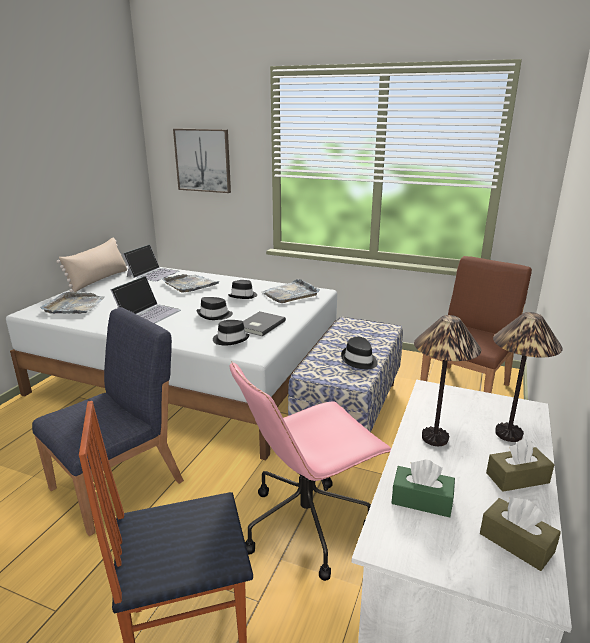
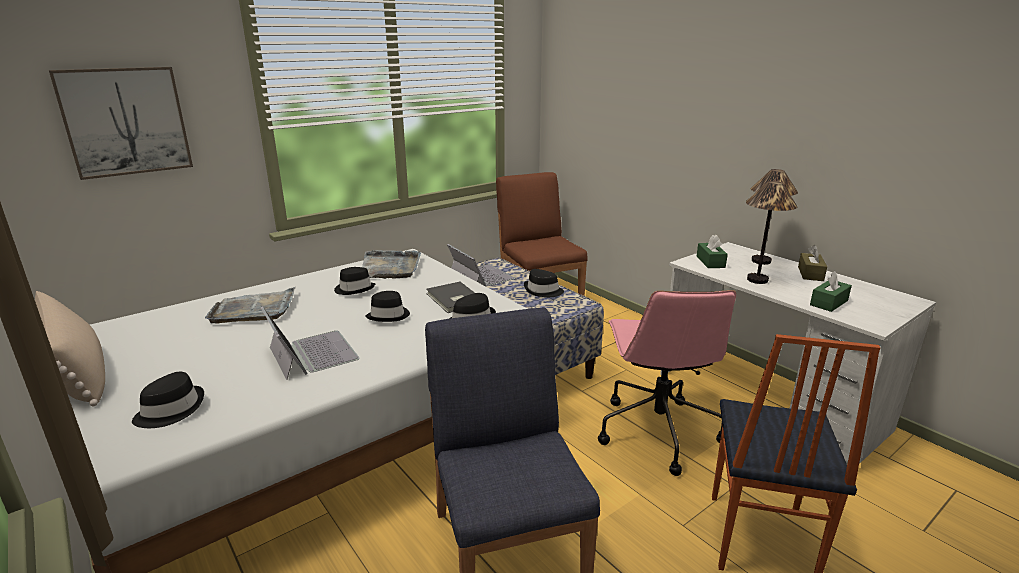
camera: 60 degrees left, 0 degrees up
(74, 306) = (171, 410): grey tray -> black hat
(153, 273) = (149, 325): laptop -> laptop (480, 276)
(452, 401) = (710, 262): none -> green tissue box
(516, 543) = (872, 292): brown tissue box -> none

